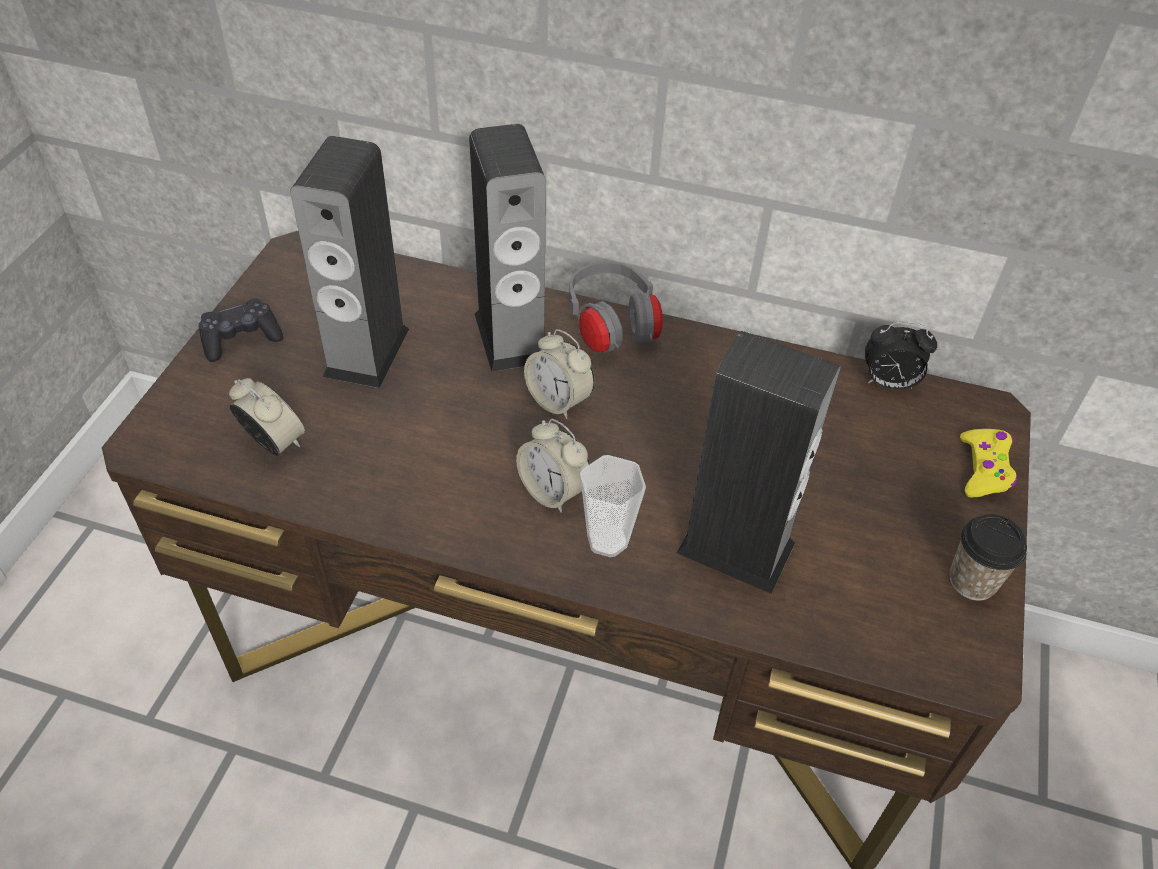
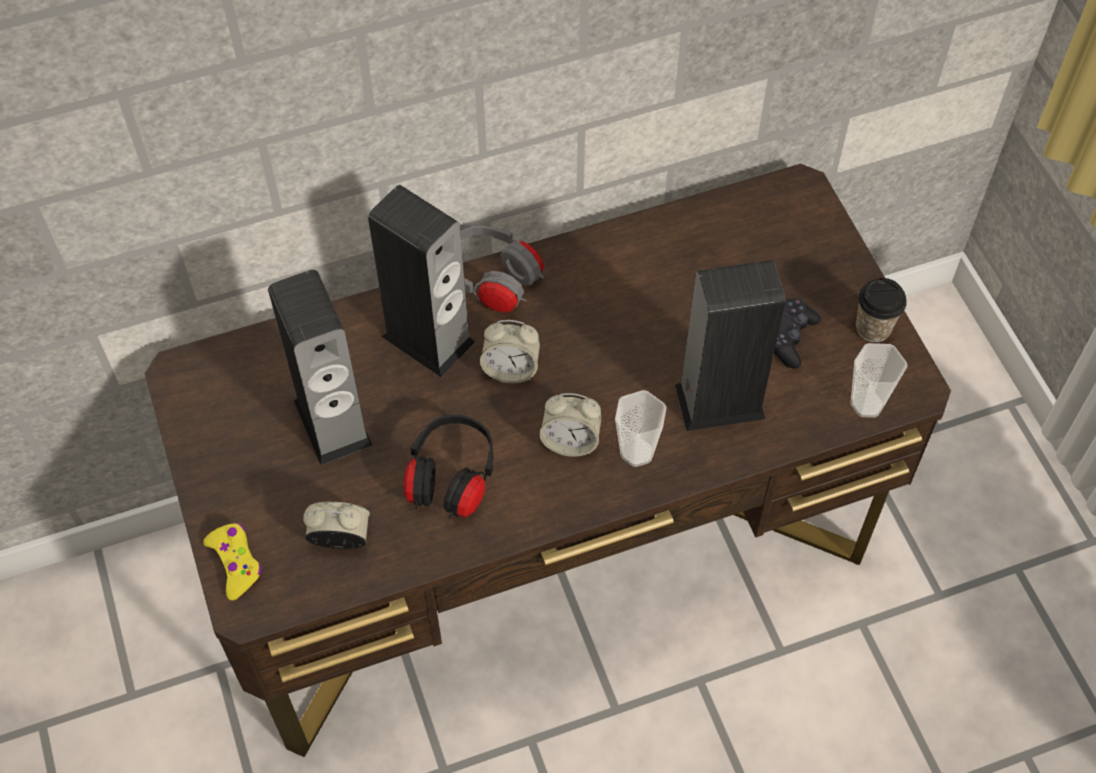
camera: 35 degrees left, 10 degrees up
(241, 339) = (222, 476): black game controller -> black game controller (789, 337)
(414, 455) = (451, 480): none -> black headphones
(888, 384) = (719, 207): alarm clock -> none
(902, 651) = (867, 404): none -> cup
(984, 469) = (825, 238): yellow game controller -> yellow game controller (235, 563)

